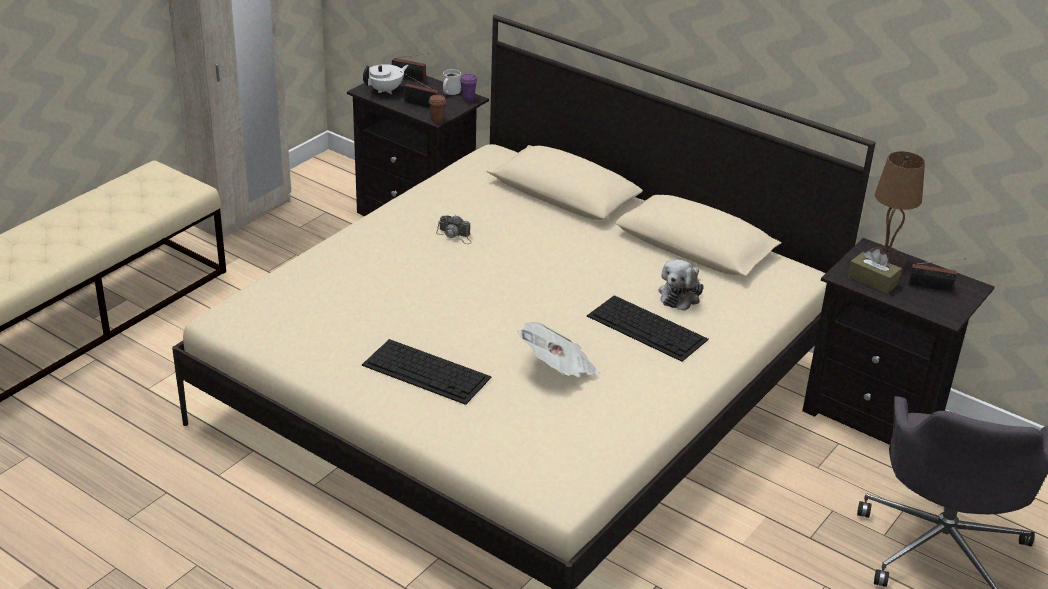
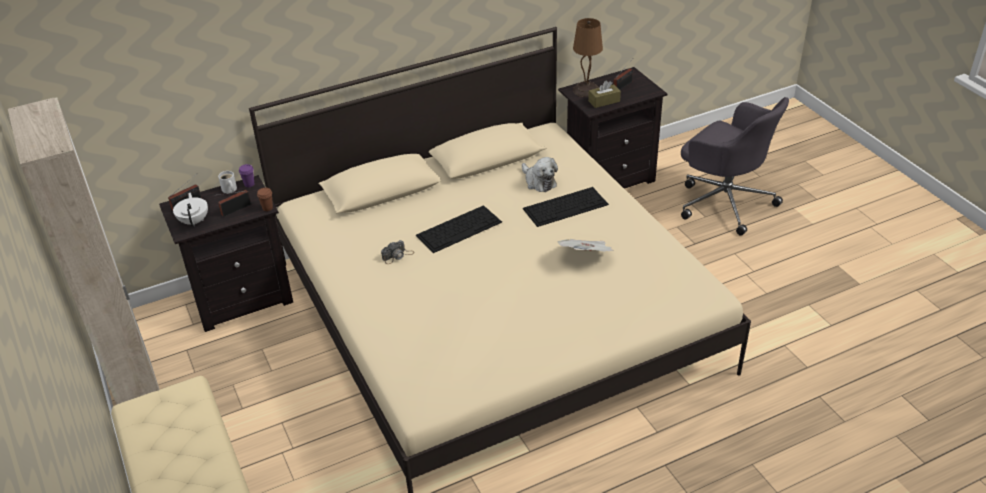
camera: 60 degrees left, 5 degrees up
(427, 371) = (556, 315): keyboard -> keyboard (459, 228)

